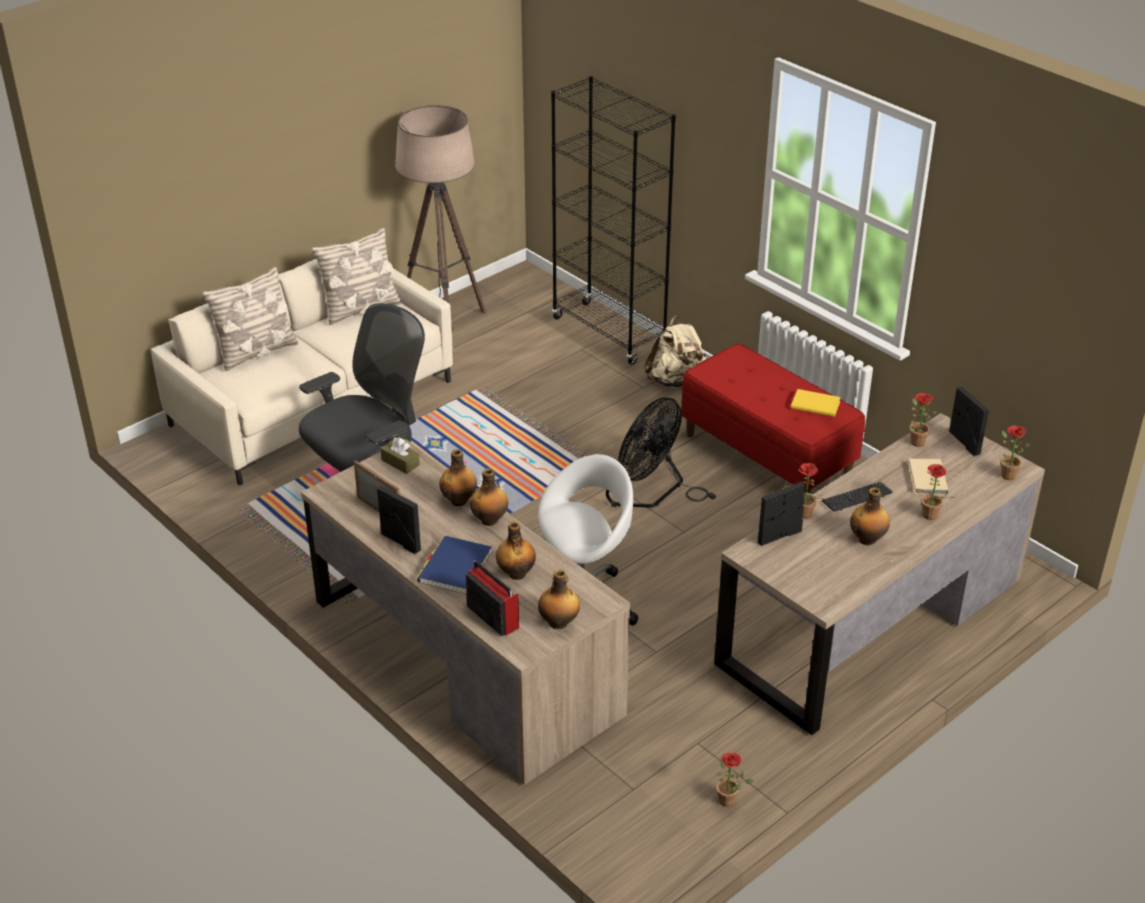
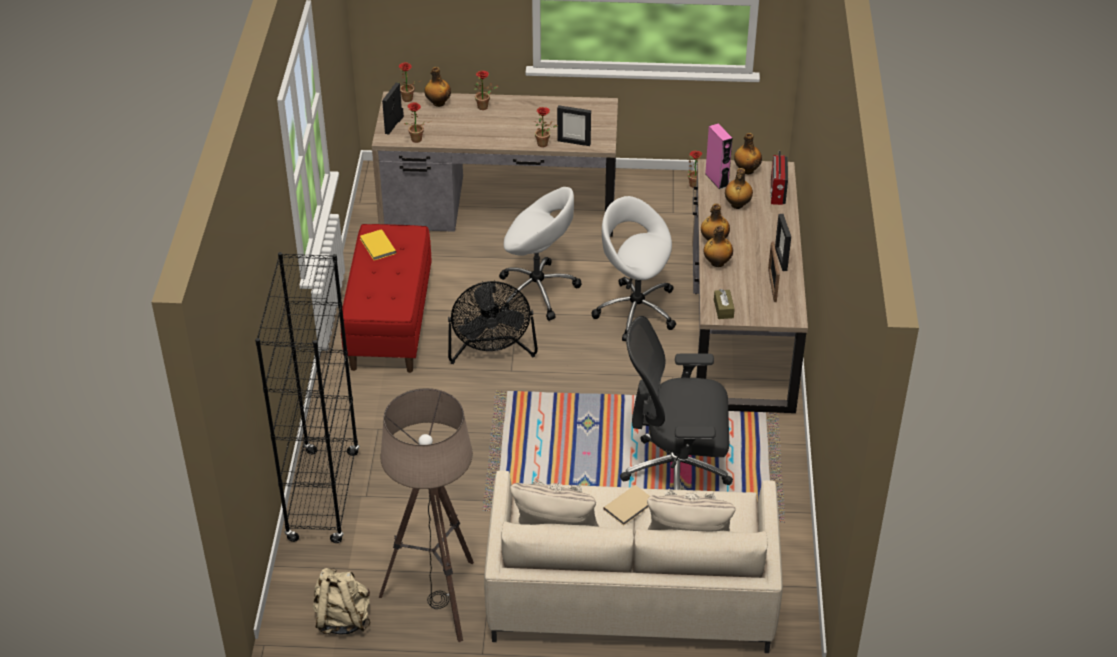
camera: 135 degrees left, 5 degrees up
(455, 568) = (767, 227): blue book -> none
(575, 589) = (716, 180): none -> pink speaker
(676, 381) = (348, 418): beige backpack -> beige backpack (342, 619)
(694, 562) = (538, 292): none -> white office chair
(857, 498) = (501, 135): keyboard -> none
(867, 539) = (533, 115): bottle -> bottle (438, 103)
(926, 479) = (449, 122): beige book -> beige book (630, 506)

